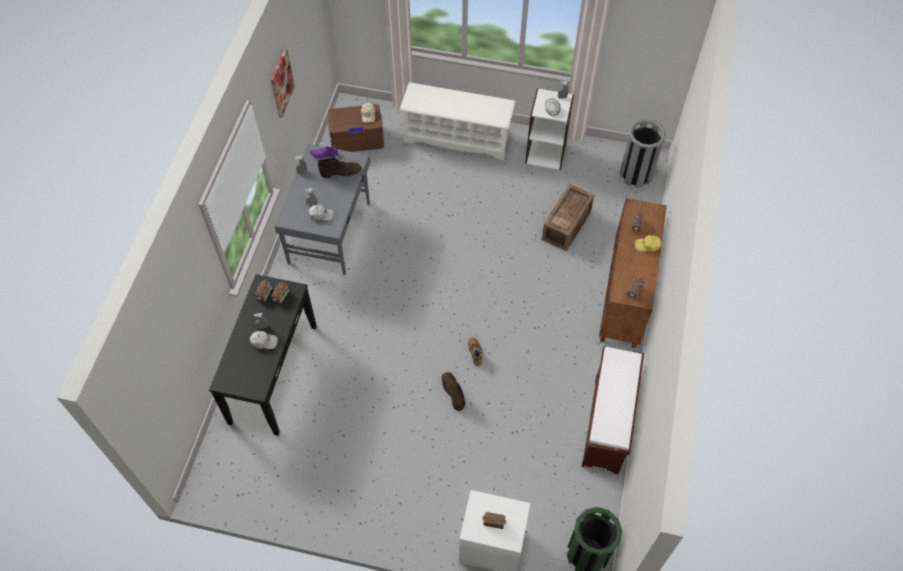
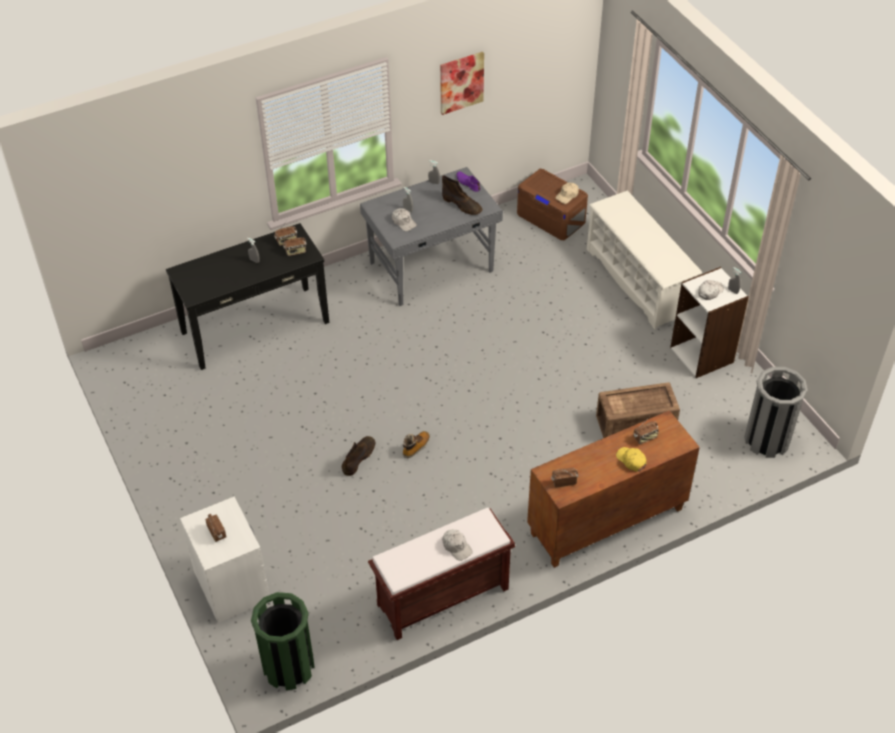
camera: 50 degrees right, 10 degrees down
(264, 341) = (241, 270): white cap -> white cap (457, 547)

